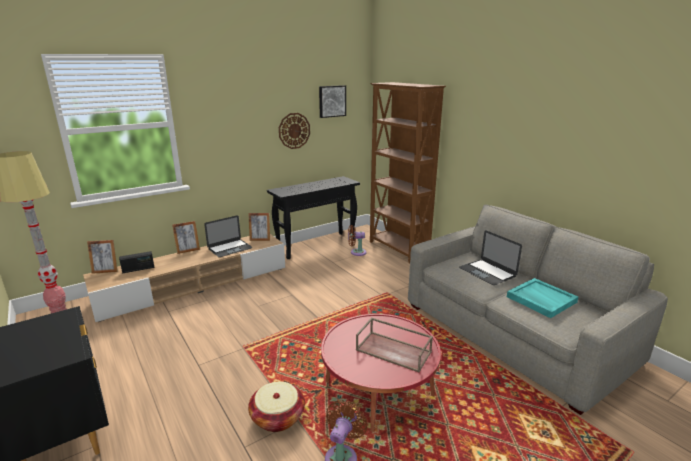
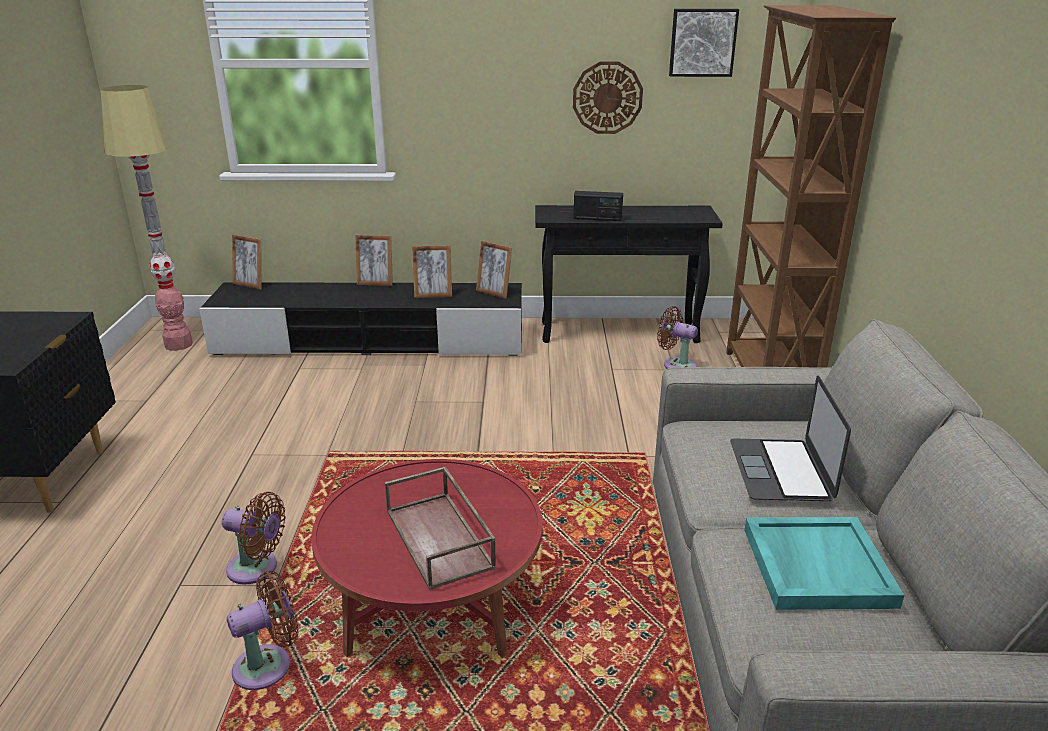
camera: 35 degrees right, 5 degrees up
(138, 269) = (286, 293): radio -> radio (597, 218)
(195, 285) = (371, 342): beige tv stand -> black tv stand
(230, 248) = (433, 295): laptop -> picture frame
(277, 417) = (257, 569): basket -> brown fan

